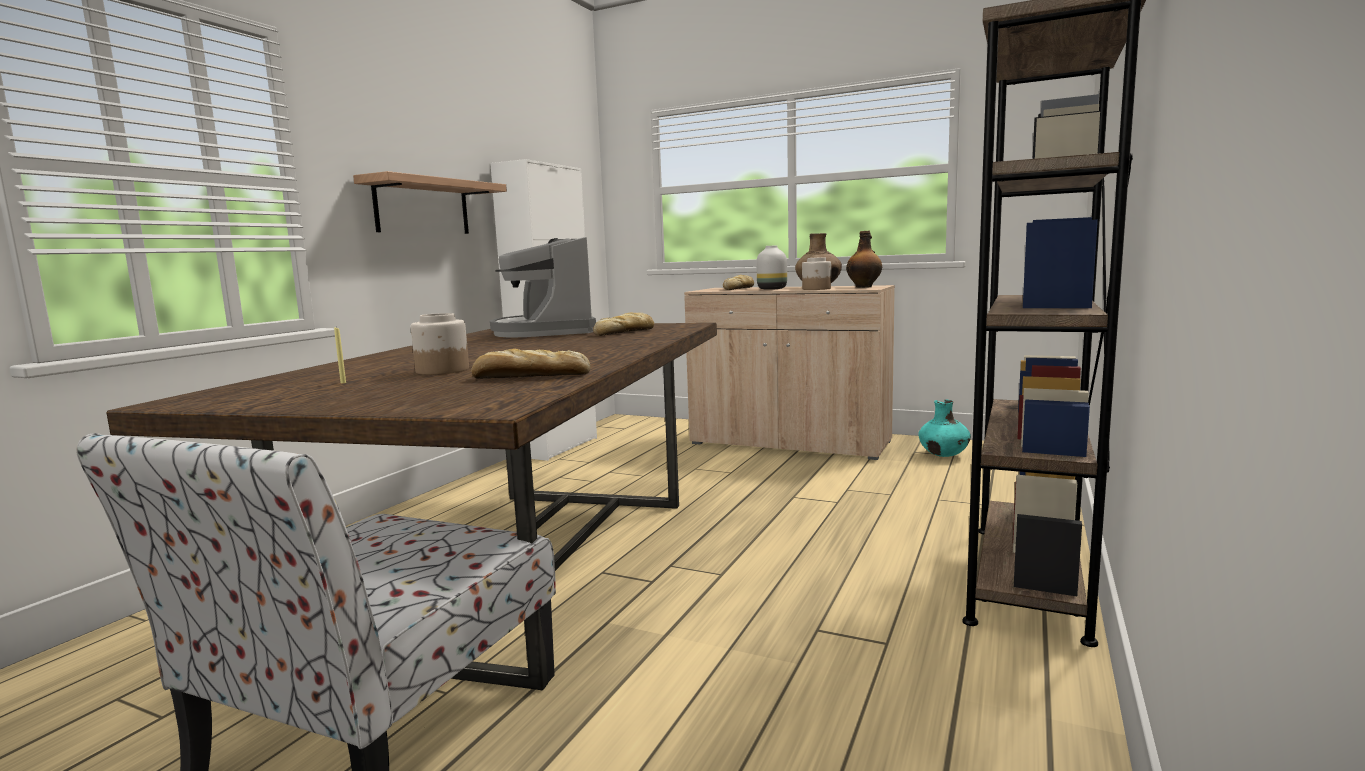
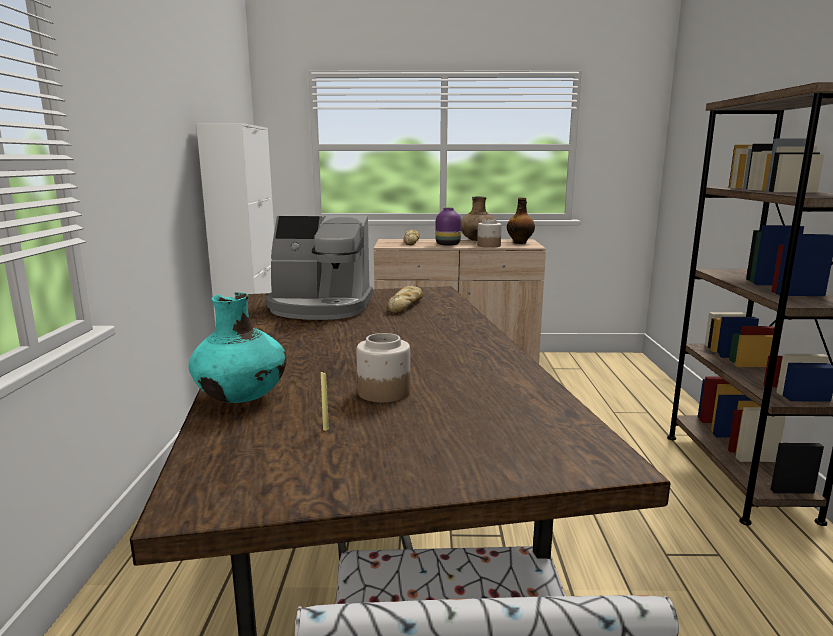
camera: 25 degrees left, 5 degrees up
(422, 207) = (155, 175): shelf -> none
(529, 376) = (502, 397): bread -> none
(544, 331) = (320, 307): coffee machine -> coffee machine turned 45 degrees counterclockwise
(772, 289) = (448, 245): white vase -> purple vase
(944, 455) = (575, 369): turquoise vase -> turquoise vase (242, 398)

